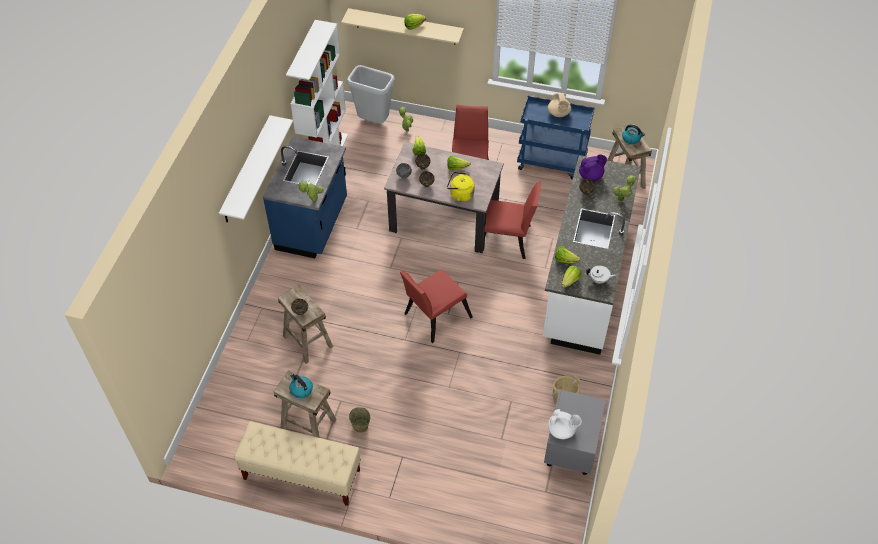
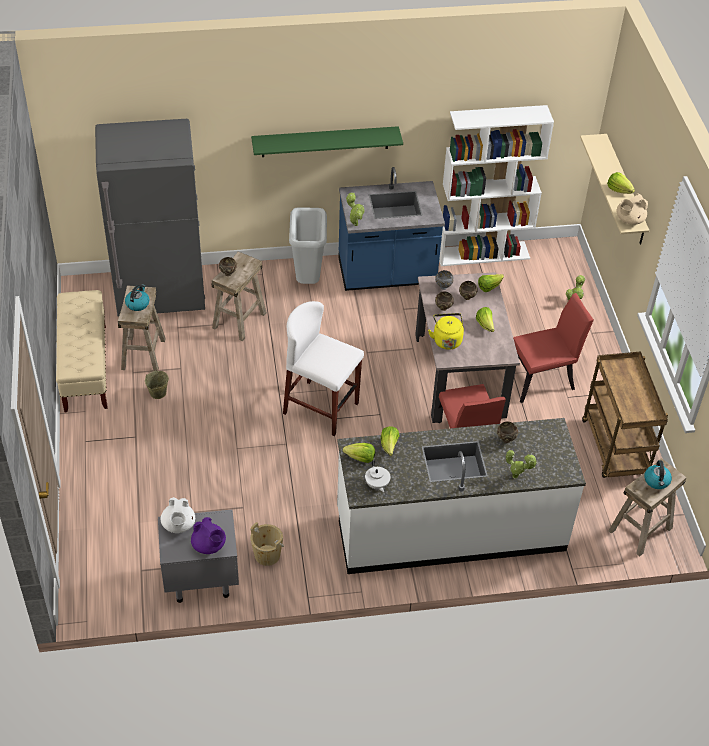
camera: 65 degrees right, 5 degrees down
(243, 390) = (161, 295): none -> grey fridge
(246, 170) = (325, 141): white shelf -> green shelf
(374, 121) = (564, 273): grey trash can -> grey trash can (308, 280)
(434, 317) = (321, 408): red chair -> white stool
(552, 162) = (615, 449): blue cart -> brown cart
(558, 113) = (636, 391): beige teapot -> beige teapot (629, 220)
(591, 176) = (537, 437): purple teapot -> purple teapot (209, 546)

